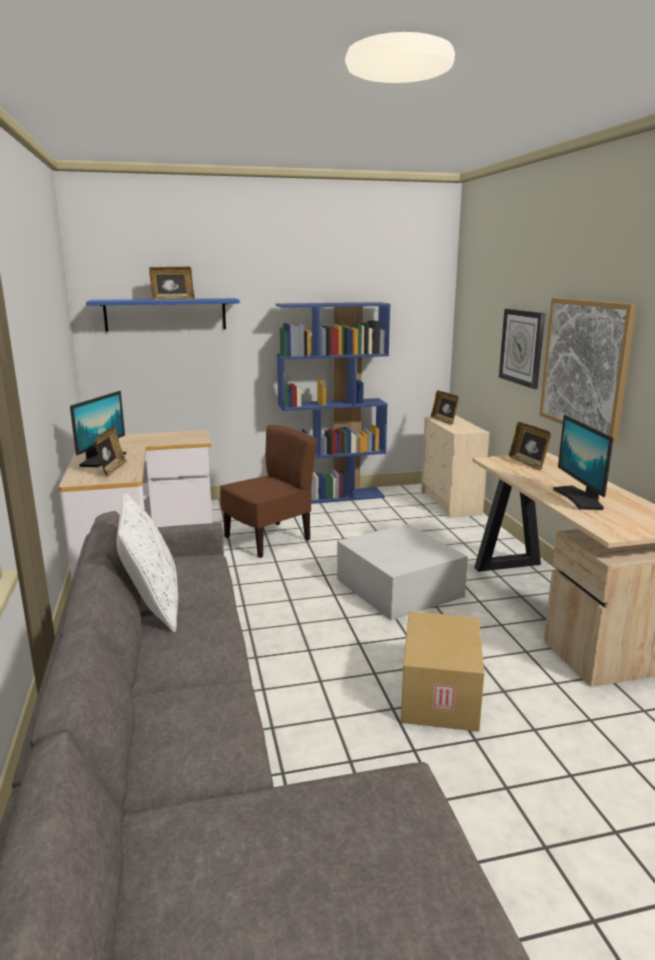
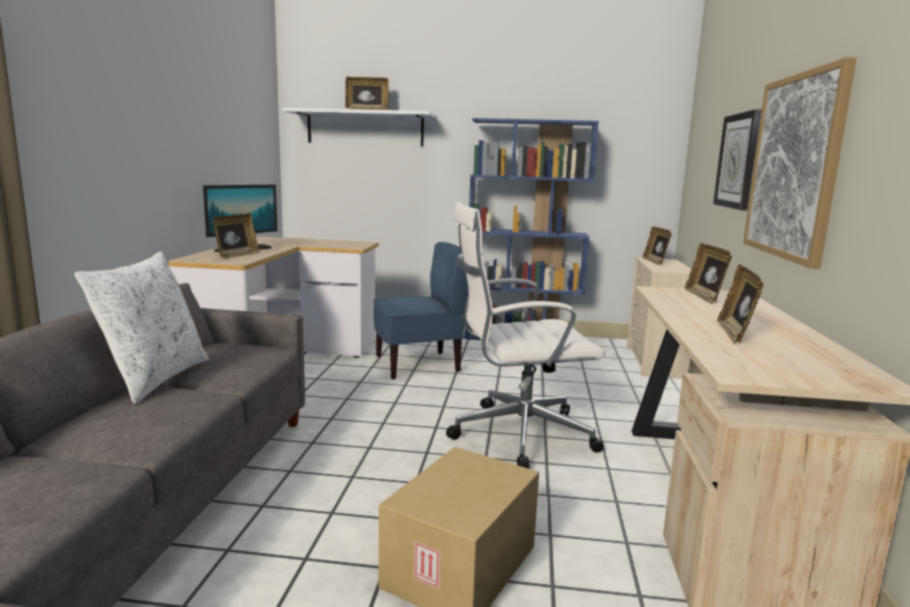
camera: 20 degrees right, 5 degrees down
(165, 314) = (365, 128): blue shelf -> white shelf
(268, 539) = (418, 364): brown chair -> blue chair
(399, 587) = (517, 434): white storage box -> white office chair
(579, 498) = (735, 334): monitor -> picture frame

